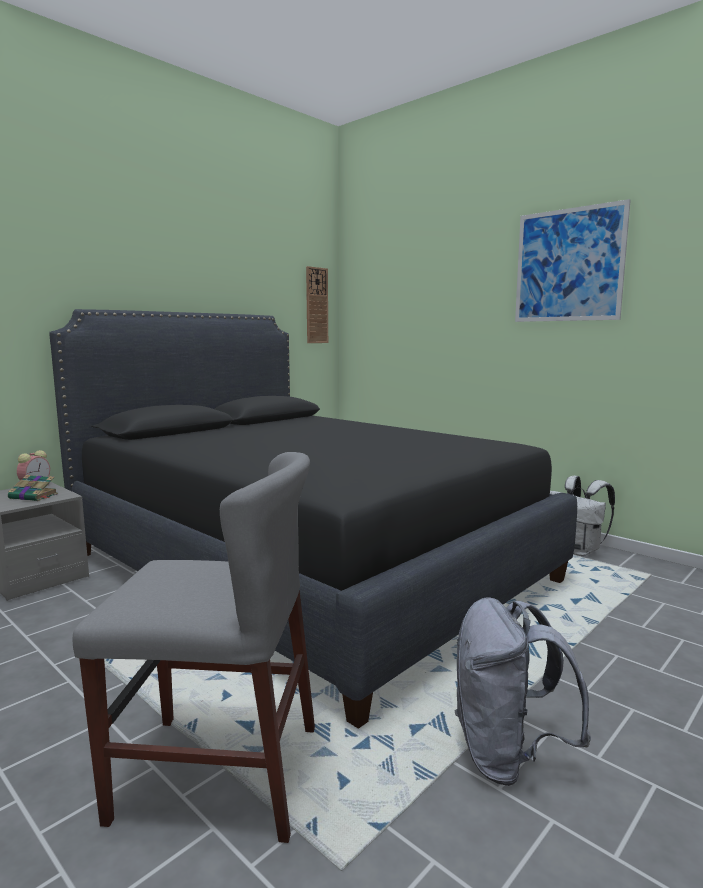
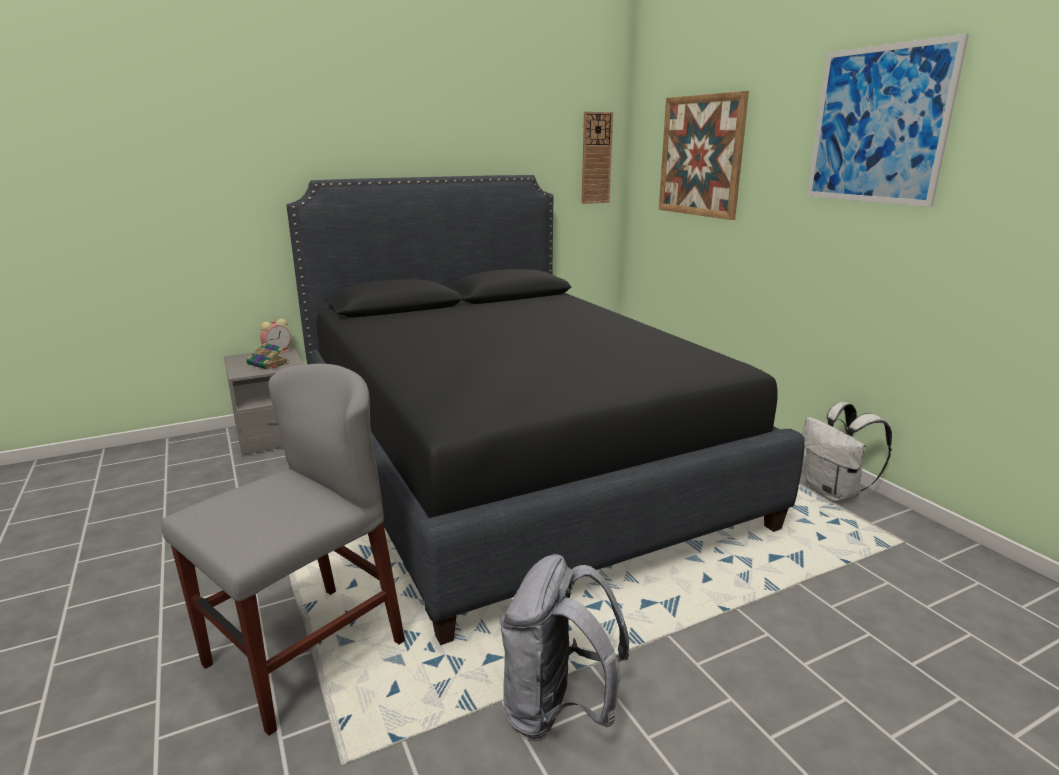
camera: 20 degrees right, 10 degrees up
(218, 773) = (304, 653): grey chair -> grey chair turned 75 degrees counterclockwise
(413, 299) = (700, 156): none -> picture

